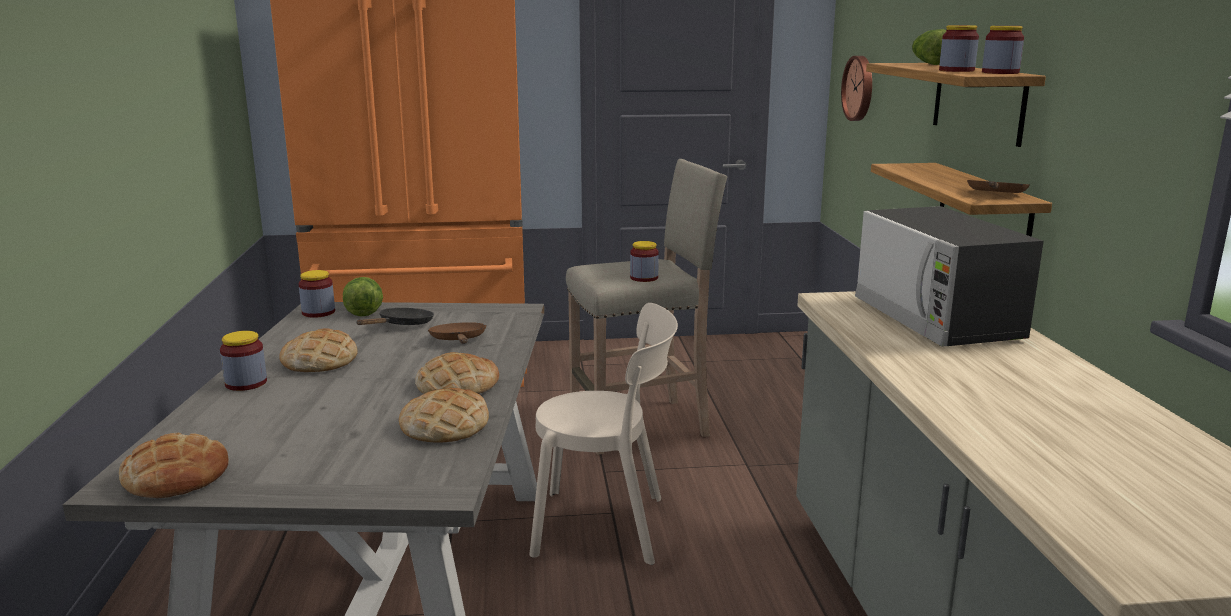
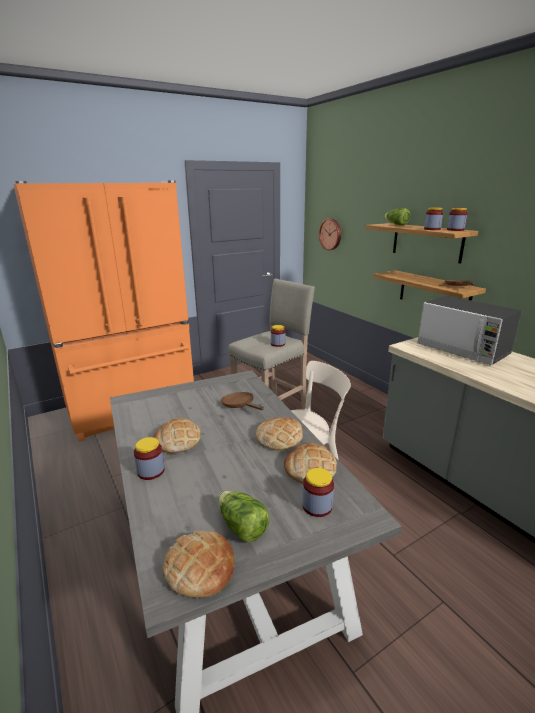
camera: 25 degrees left, 5 degrees up
(318, 312) = (131, 403): jar -> jar (317, 506)
(363, 310) = (157, 396): lettuce -> lettuce (242, 526)
(402, 325) = (194, 402): black frying pan -> none

